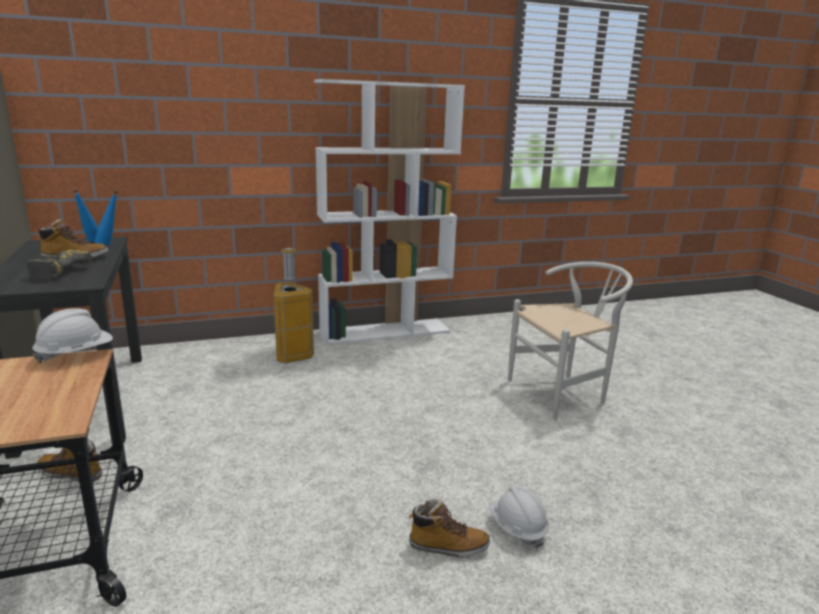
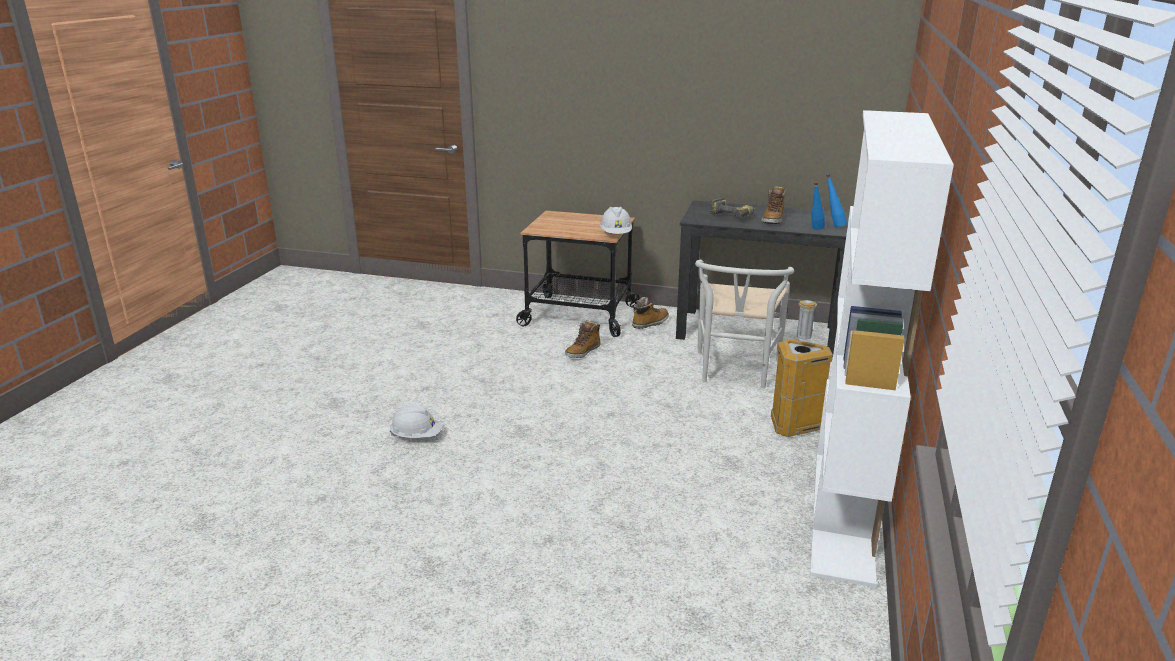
camera: 125 degrees right, 5 degrees up
(448, 547) = (439, 407): boot -> boot (583, 352)
(563, 393) = (542, 575): white chair -> white chair (735, 372)

